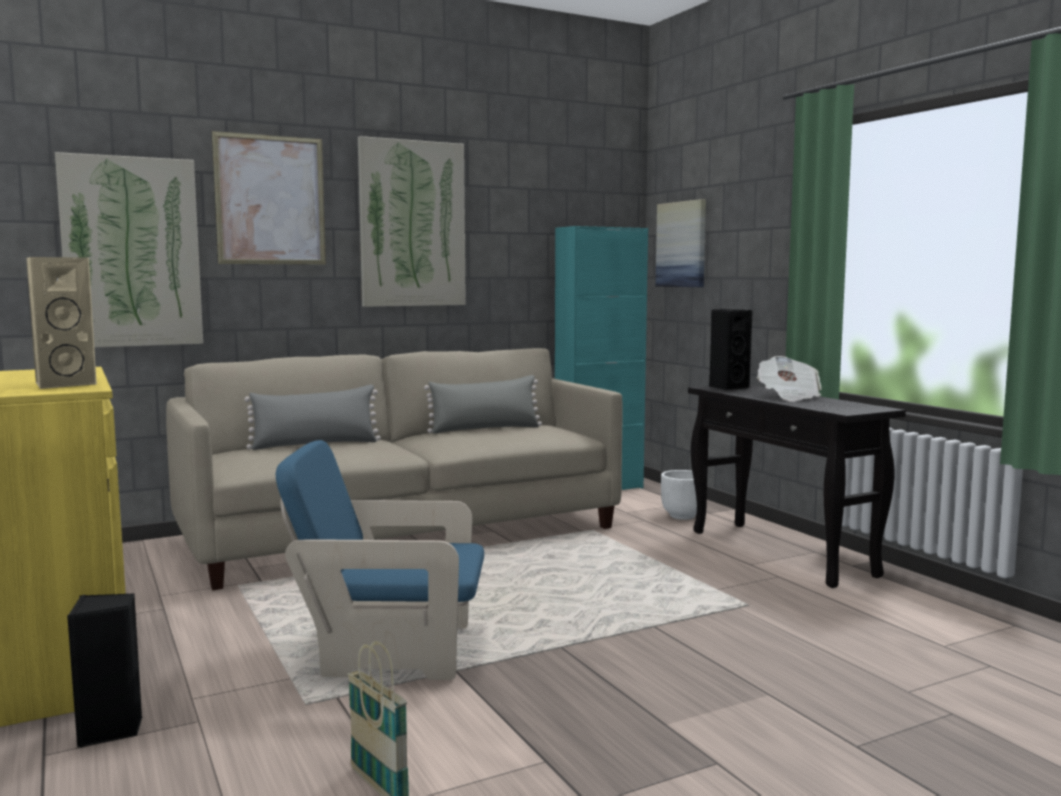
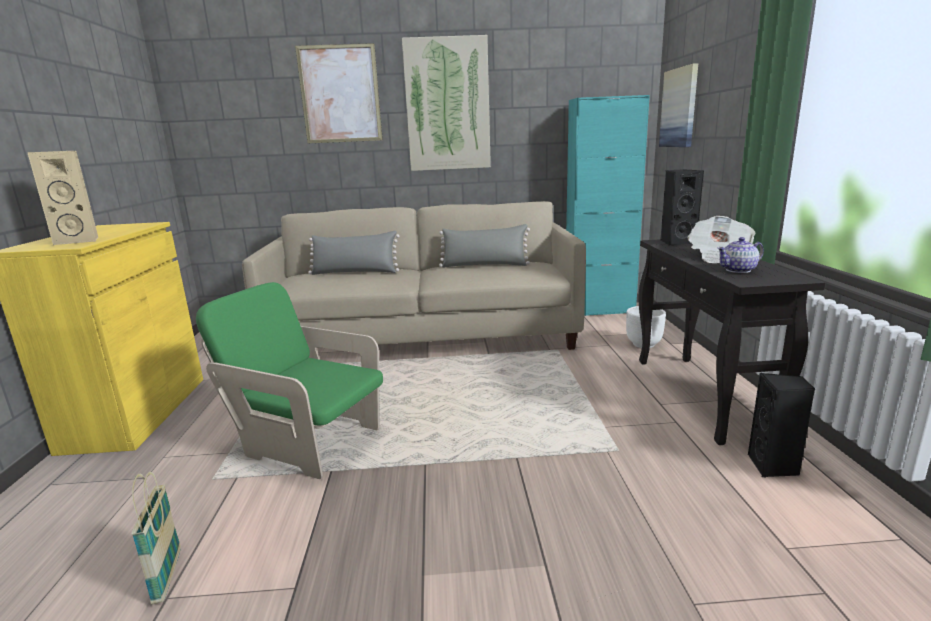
camera: 25 degrees right, 10 degrees up
(110, 730) = (98, 473): black speaker -> black speaker (773, 467)
(132, 252) = (252, 138): picture -> none
(389, 652) = (309, 442): blue armchair -> green armchair
(824, 405) = (738, 270): none -> teapot

